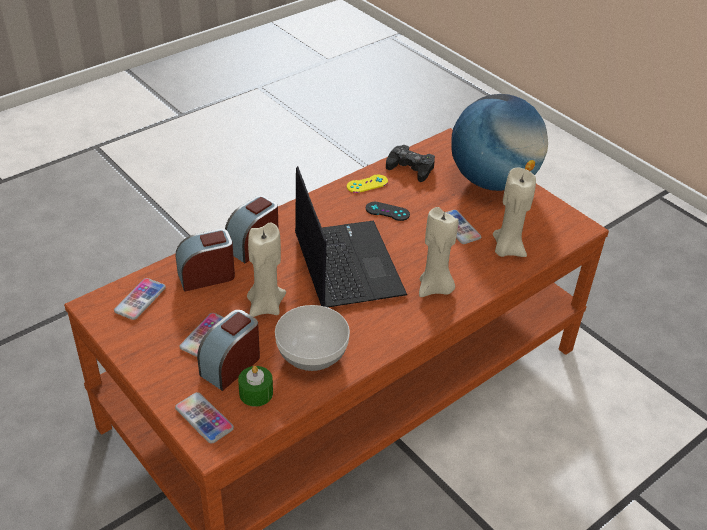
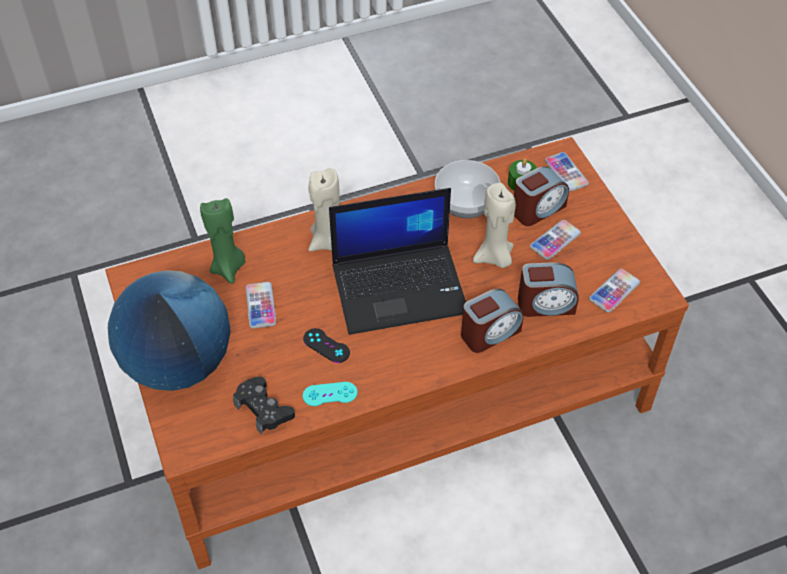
camera: 160 degrees left, 10 degrees up
(346, 264) = (400, 287): laptop -> laptop turned 105 degrees counterclockwise
(367, 184) = (330, 394): yellow game controller -> turquoise game controller
(507, 249) = (228, 268): beige candle -> green candle

